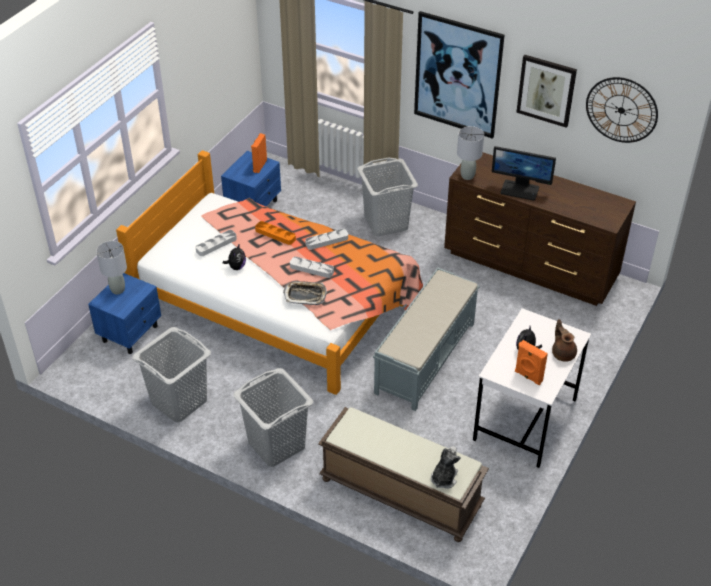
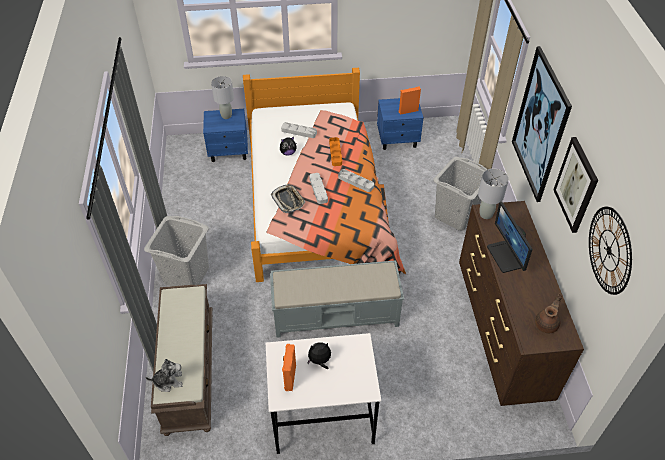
camera: 55 degrees right, 5 degrees up
(178, 401) = (188, 206): grey laundry basket -> none
(563, 353) = (338, 390): brown teapot -> brown teapot (547, 324)

